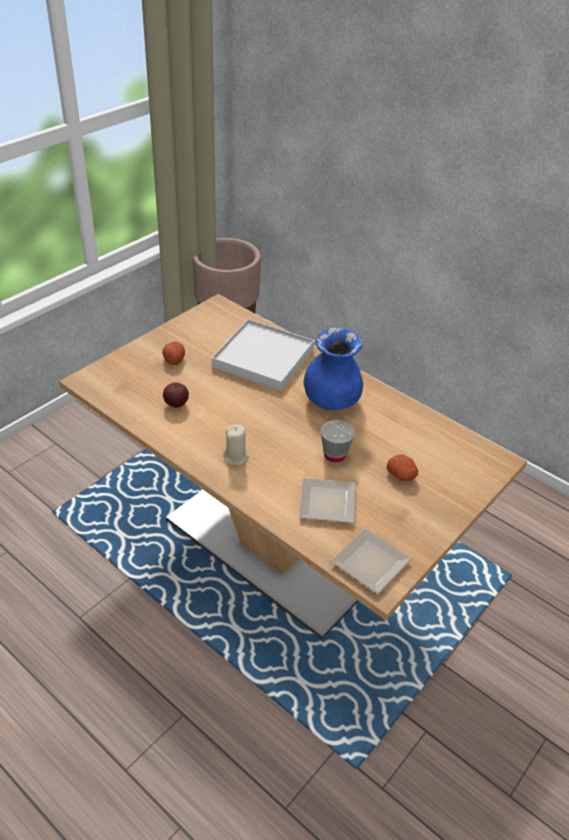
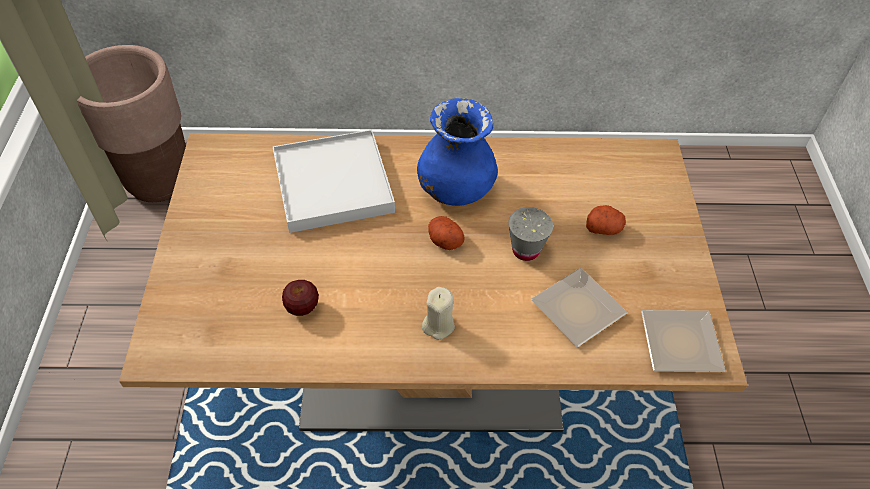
camera: 40 degrees left, 10 degrees up
(174, 359) = (234, 251): potato -> potato (444, 240)

